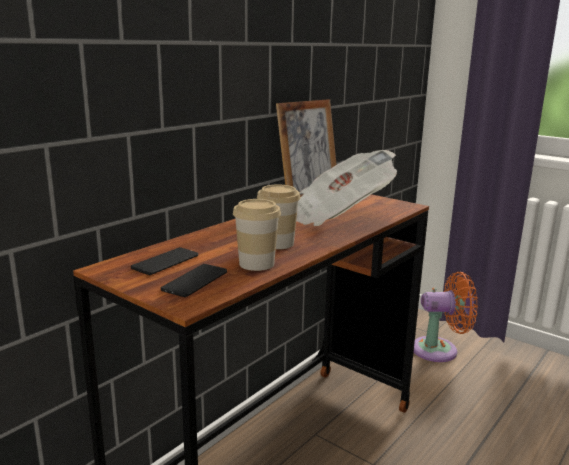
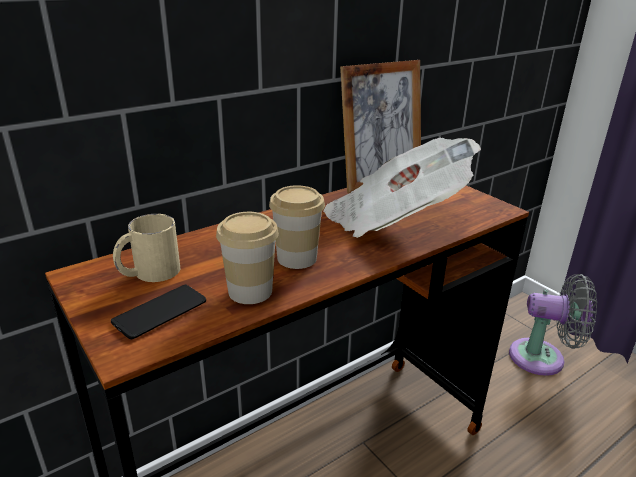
camera: 15 degrees right, 10 degrees up
(165, 262) = (149, 273): phone -> beige mug
(439, 350) = (542, 358): orange fan -> grey fan

